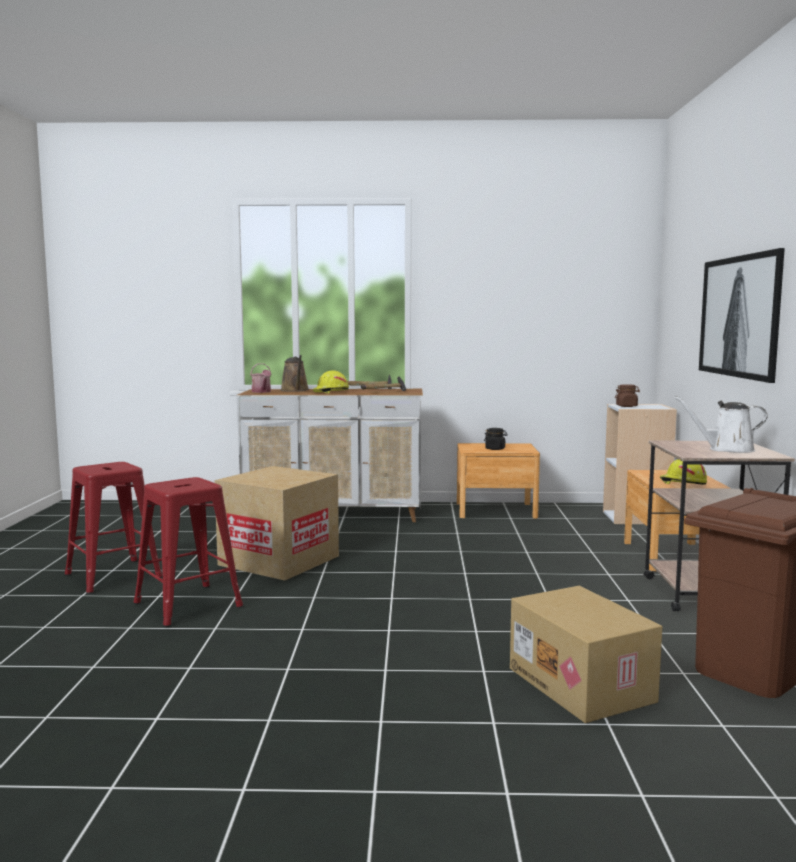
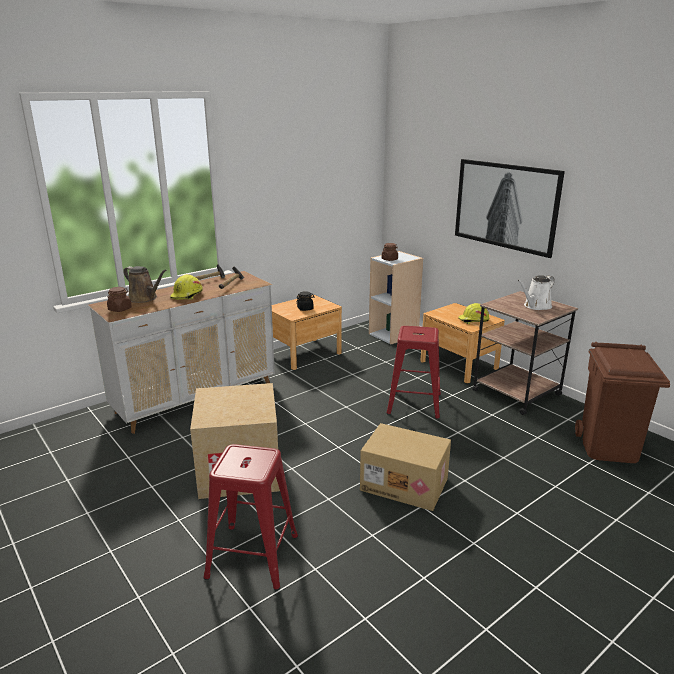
camera: 40 degrees left, 15 degrees up
(113, 576) = (125, 558): red stool -> red stool (414, 404)
(262, 392) = (120, 309): watering can -> brown jar
(583, 685) = (569, 496): cardboard box -> cardboard box (405, 484)

